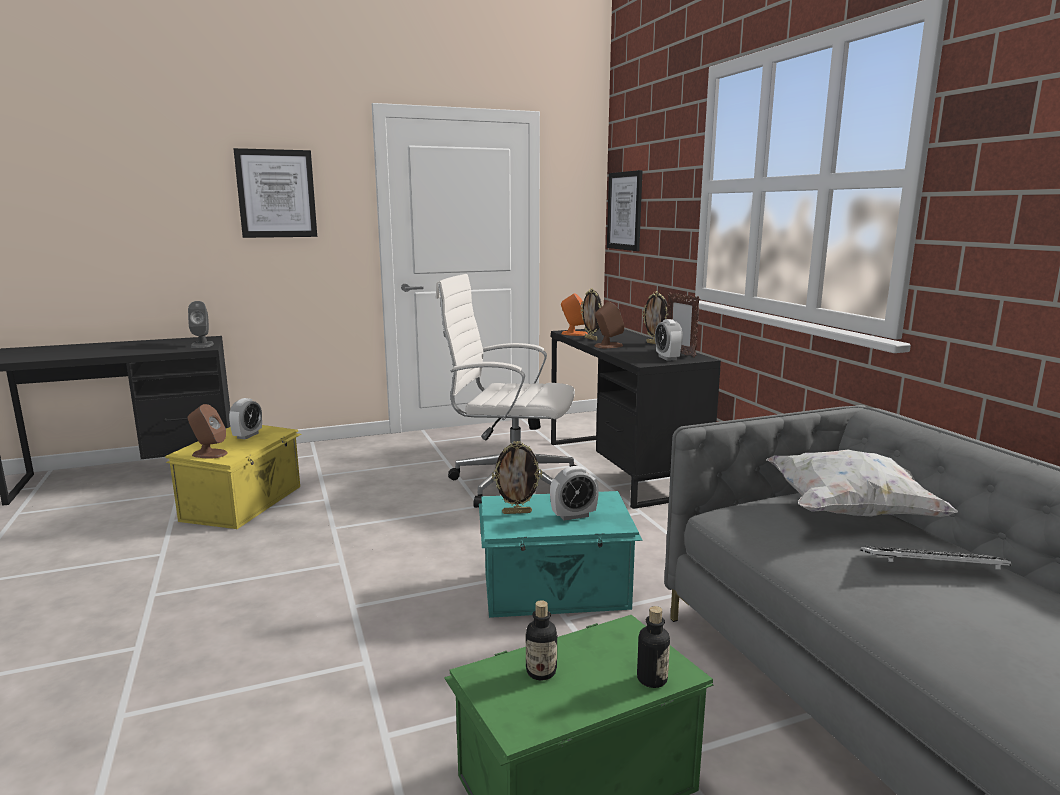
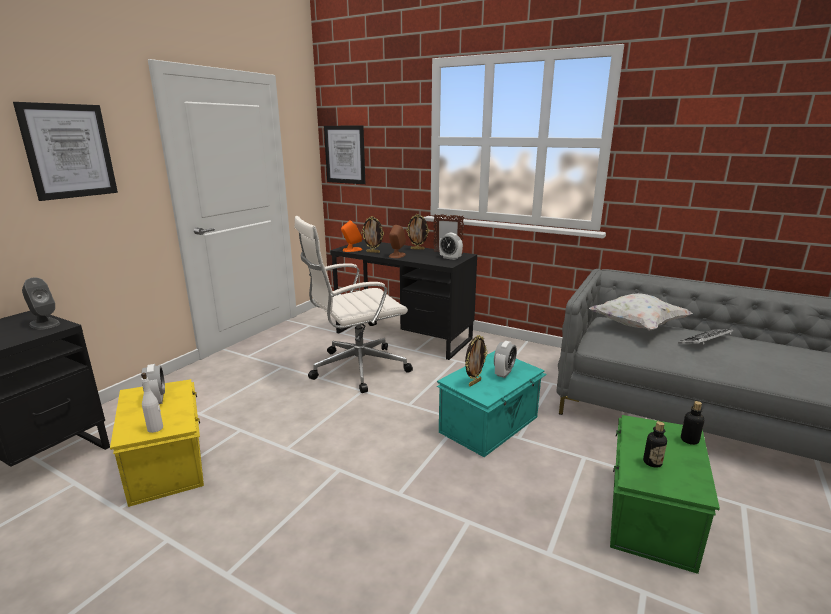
camera: 40 degrees left, 5 degrees up
(209, 454) = (155, 428): brown speaker -> white bottle

